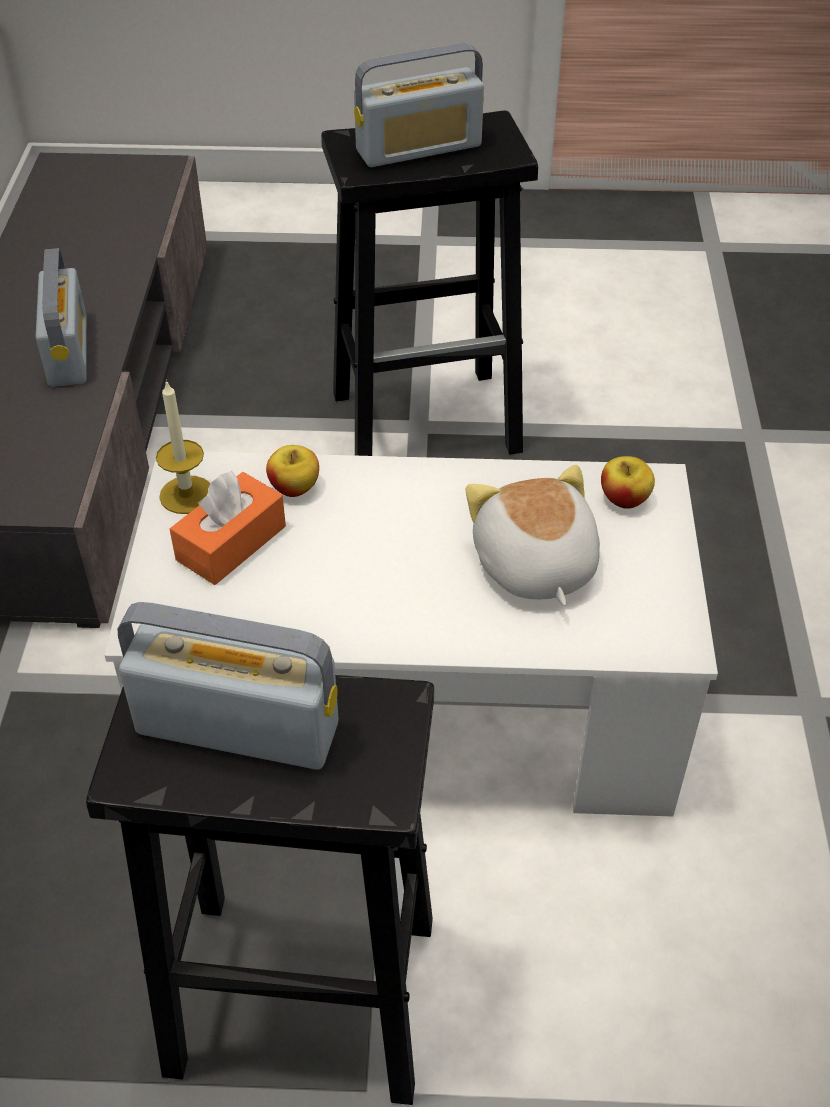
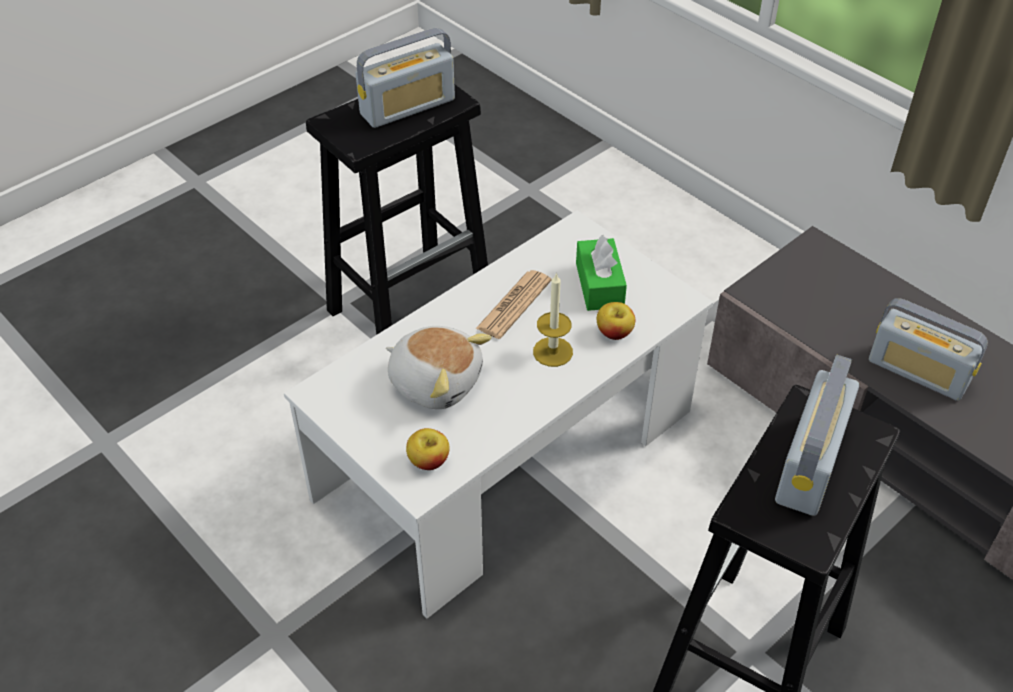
camera: 135 degrees right, 0 degrees up
(186, 495) = (658, 290): candle -> candle (553, 352)
(231, 543) = (599, 285): orange tissue box -> green tissue box
(348, 588) = (514, 305): none -> newspaper

